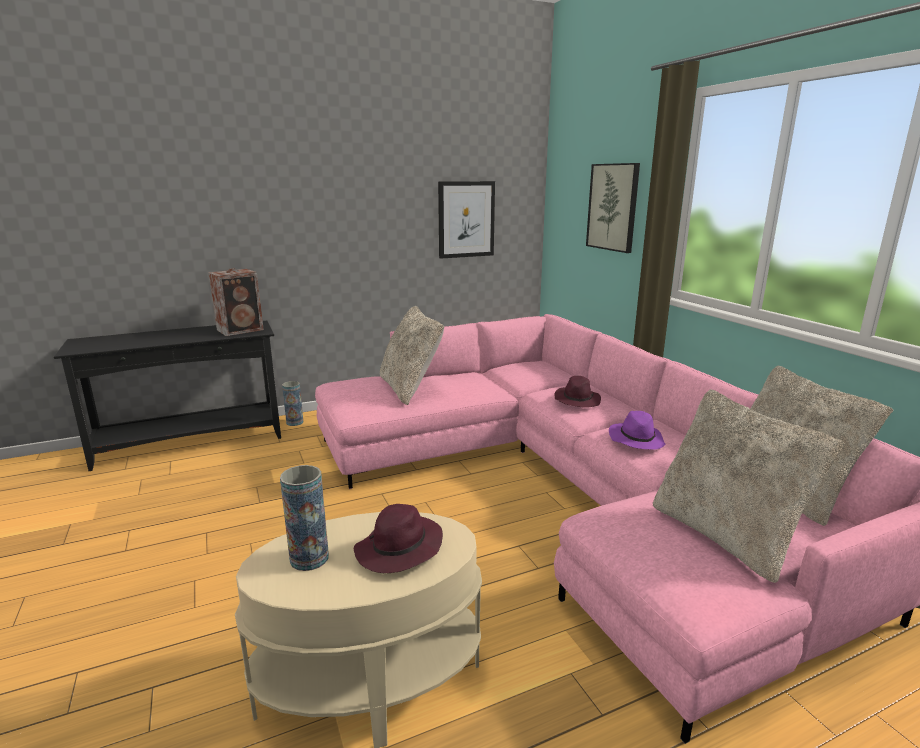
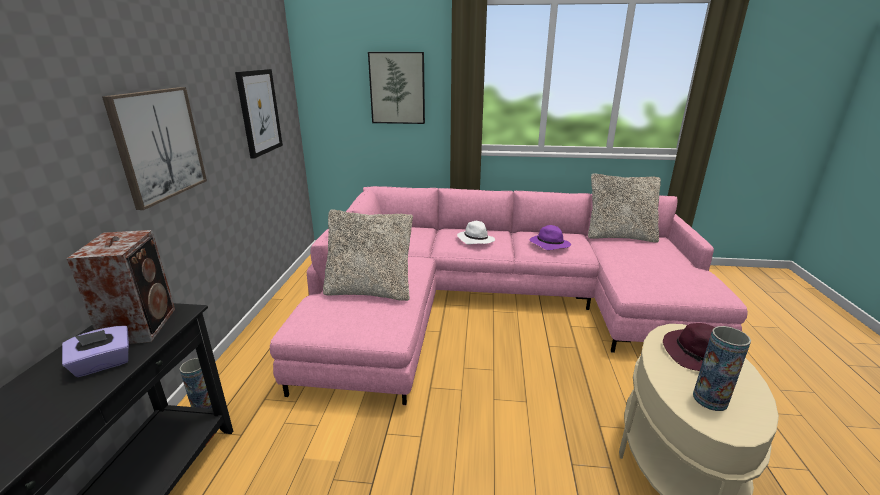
camera: 60 degrees left, 5 degrees up
(201, 335) = (103, 364): none -> purple tissue box
(328, 227) = (158, 145): none -> picture
(576, 400) = (475, 239): purple hat -> white hat
(726, 532) = (662, 262): beige pillow -> none

